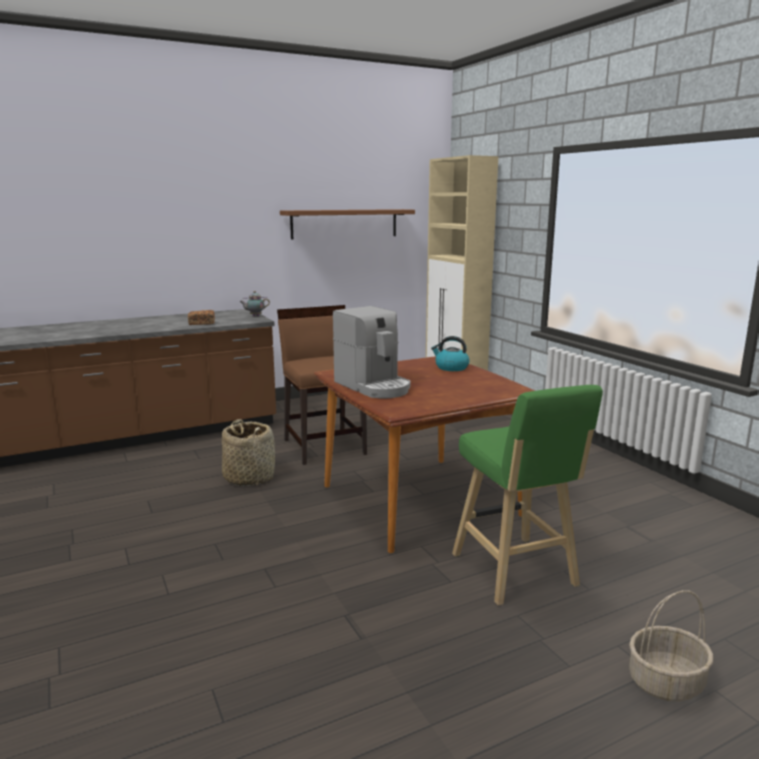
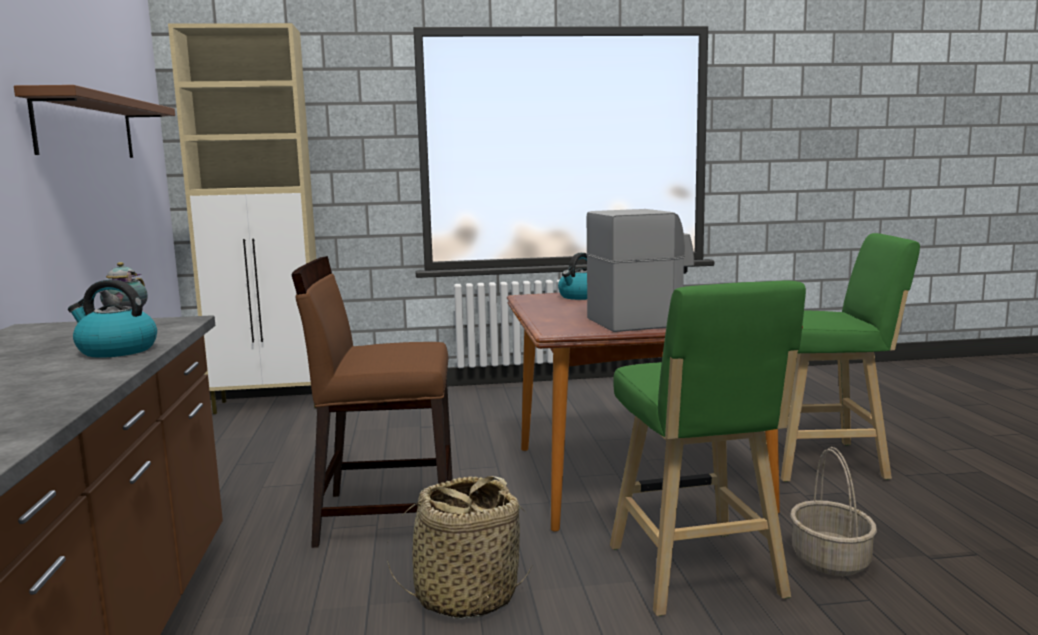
camera: 70 degrees left, 5 degrees down
(201, 323) = (116, 350): bread -> kettle
(287, 530) = (697, 576): none -> green stool
(665, 683) = (989, 446): basket -> basket (831, 560)

